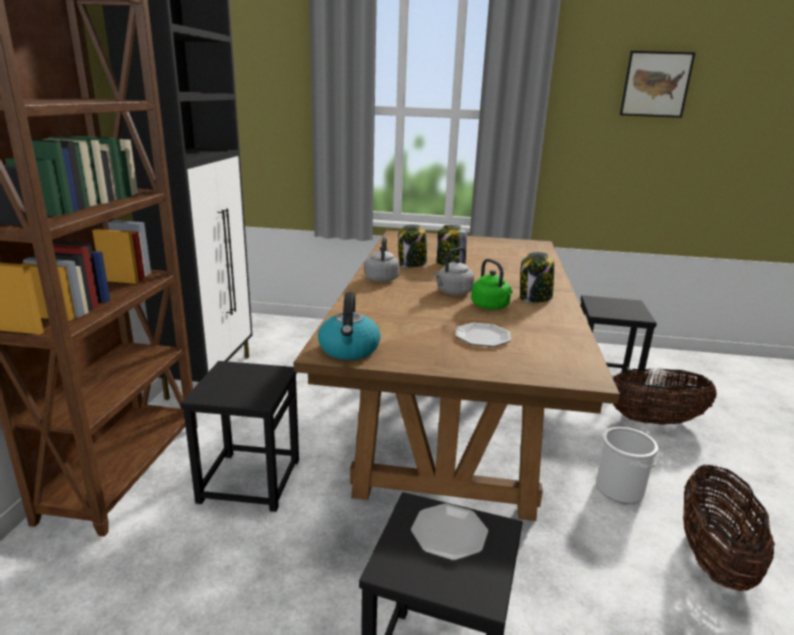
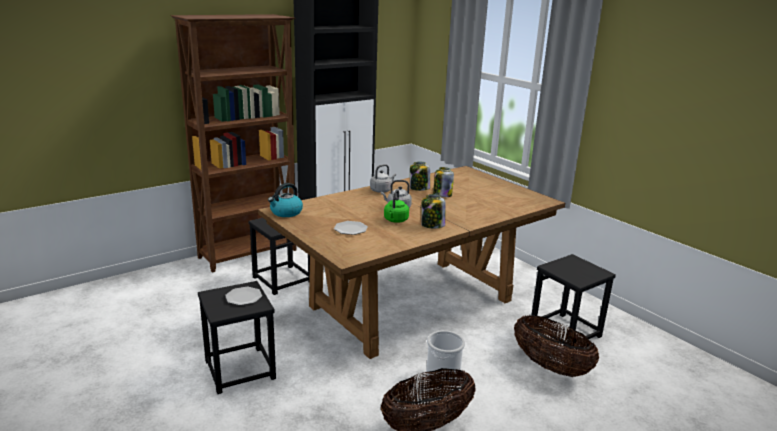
camera: 45 degrees right, 0 degrees up
(656, 84) = (684, 83): picture -> none

